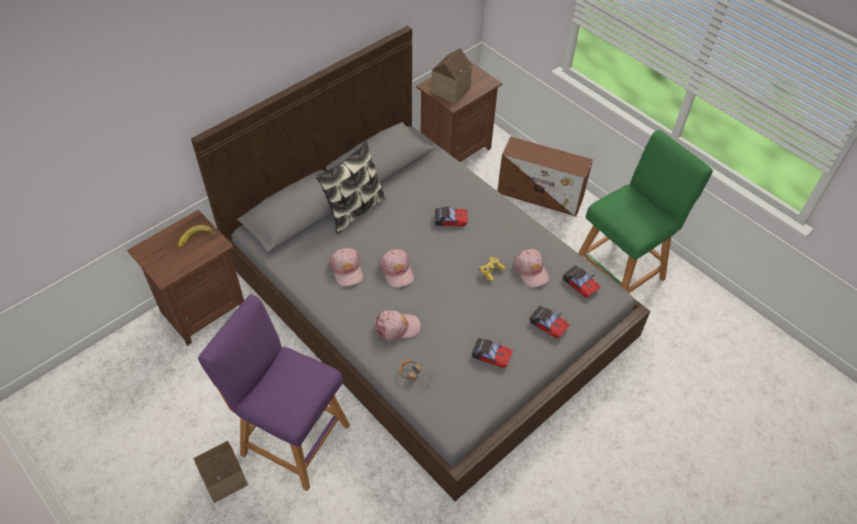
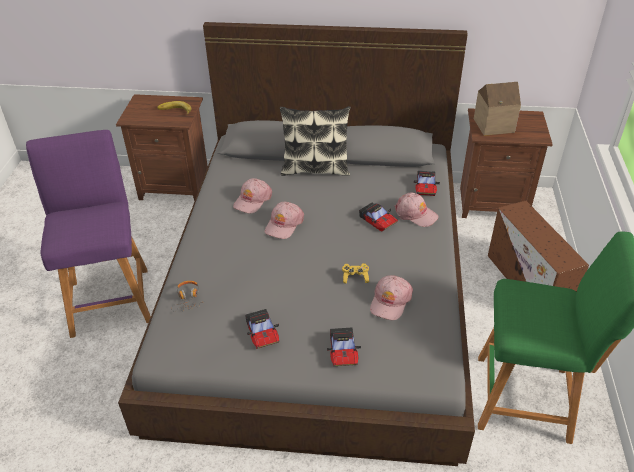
camera: 50 degrees right, 10 degrees down
(222, 477) = (45, 286): toy house -> none
(397, 327) = (226, 259): pink cap -> pink cap (415, 214)
(580, 284) = (421, 345): toy car -> toy car (425, 186)

